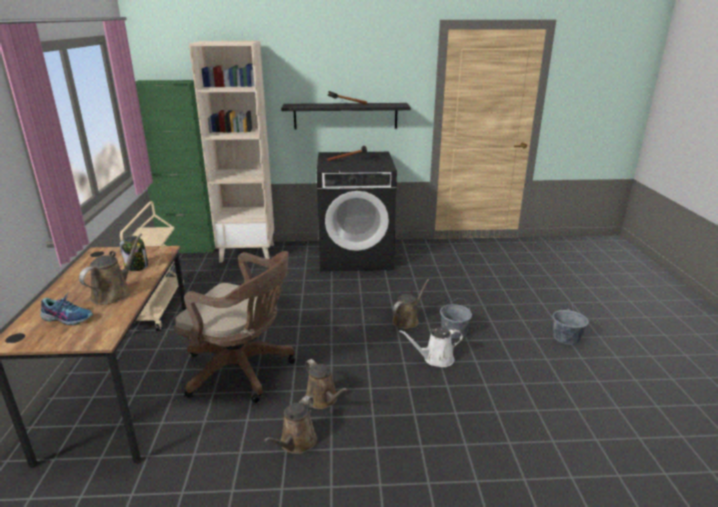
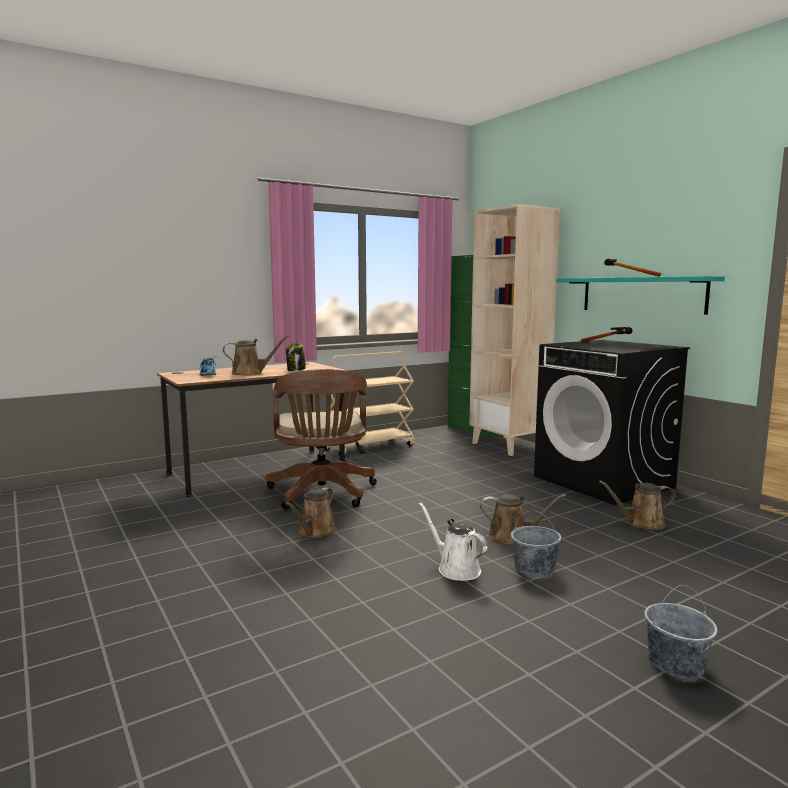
camera: 60 degrees right, 15 degrees down
(296, 443) = (245, 537): brown watering can -> brown watering can (641, 523)
(345, 116) = (641, 294): black shelf -> turquoise shelf

